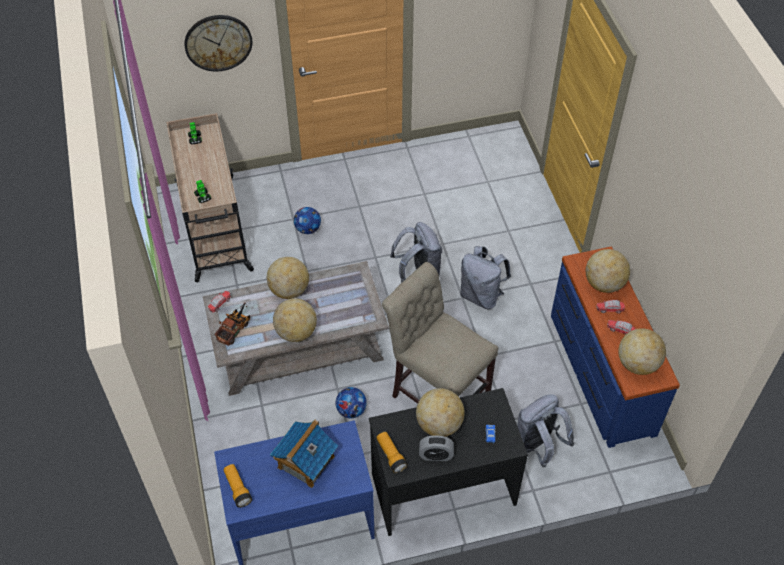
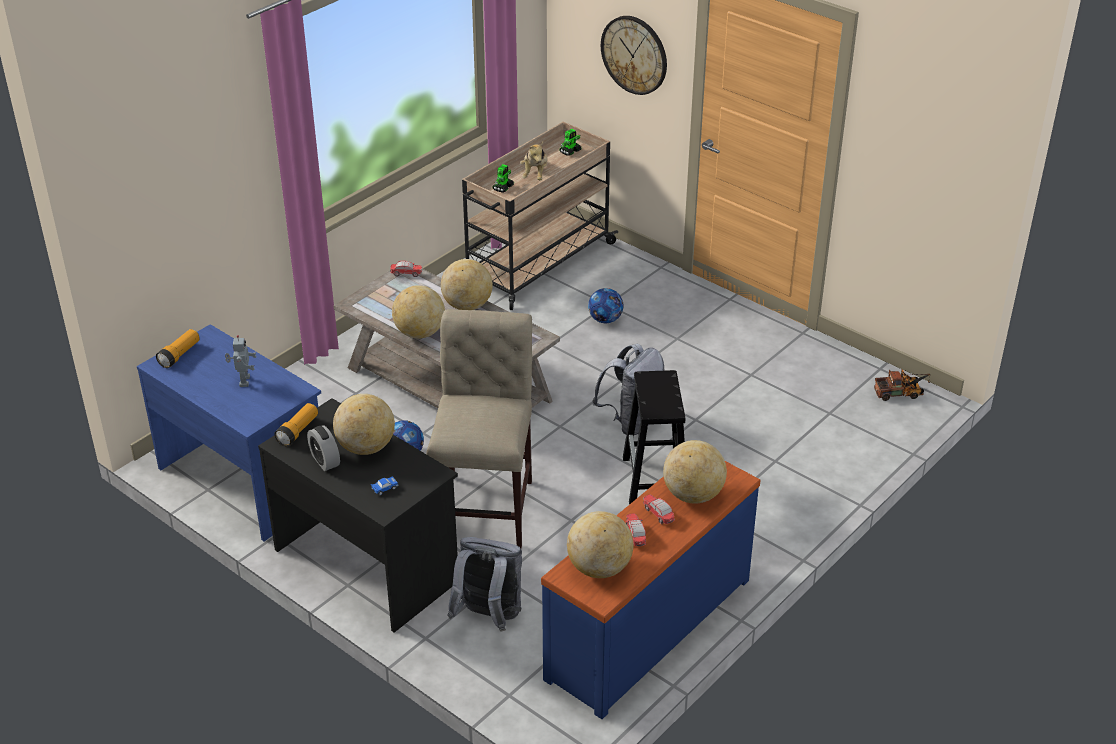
camera: 55 degrees right, 15 degrees down
(204, 171) = (535, 174): none -> plush toy
(235, 328) = (387, 295): toy truck -> toy truck (901, 393)
(305, 462) = (243, 381): toy house -> toy robot
(481, 295) = (655, 481): grey backpack -> black stool

